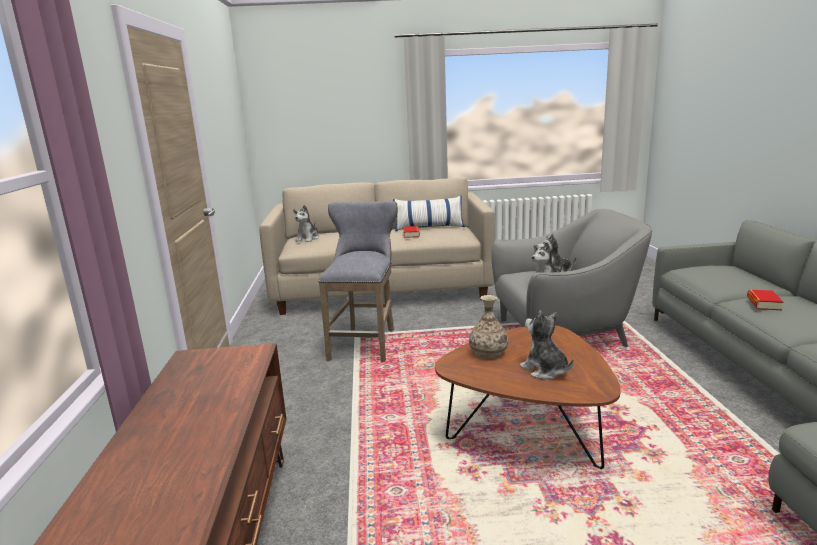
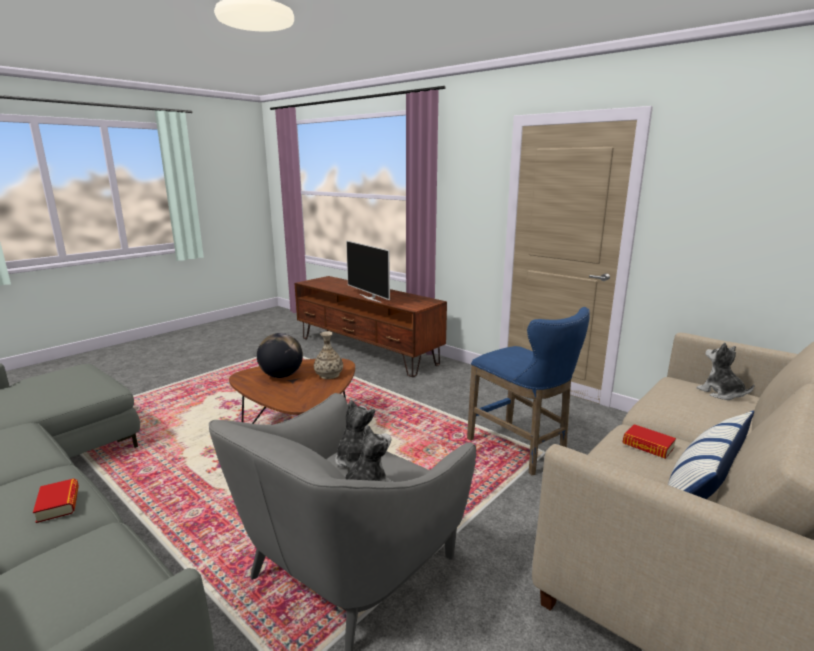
camera: 135 degrees right, 0 degrees up
(230, 413) = (370, 298): none -> television
(365, 342) = (521, 450): grey stool -> blue stool
(545, 370) = (281, 376): plush toy -> globe

